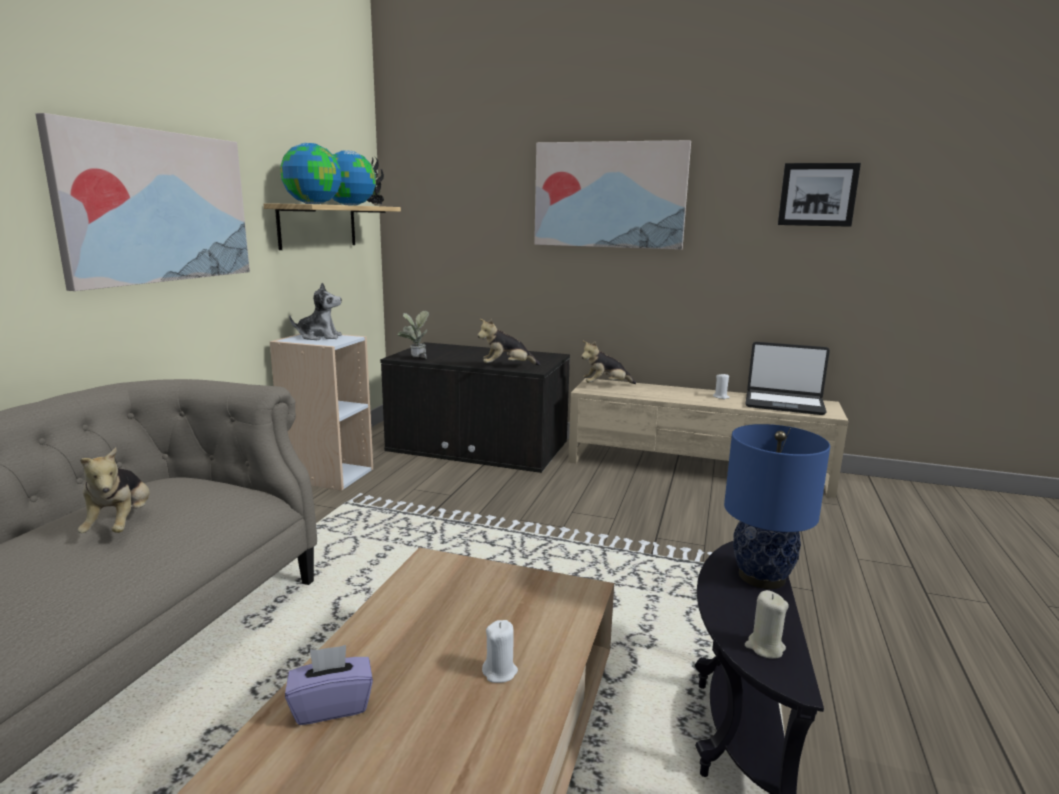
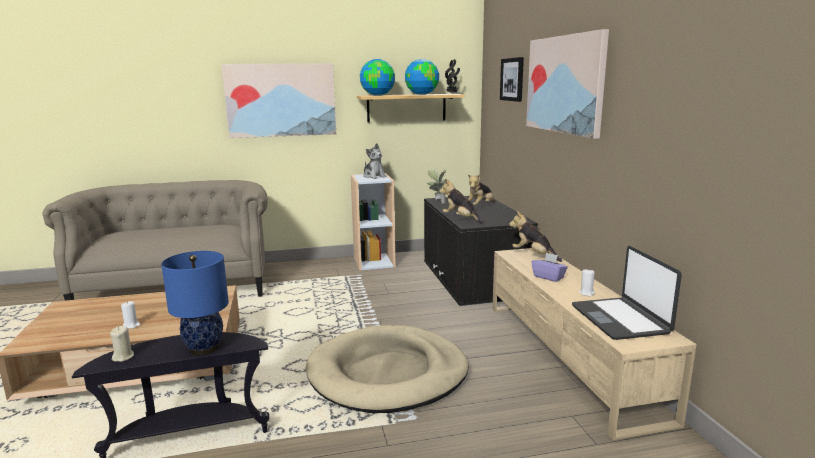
camera: 60 degrees right, 0 degrees up
(121, 525) = (181, 233): plush toy -> plush toy (480, 206)
(331, 705) = (103, 305): purple tissue box -> purple tissue box (548, 277)
(666, 551) = (388, 374): none -> beige dog bed
(817, 194) = (695, 83): picture -> picture (512, 79)

